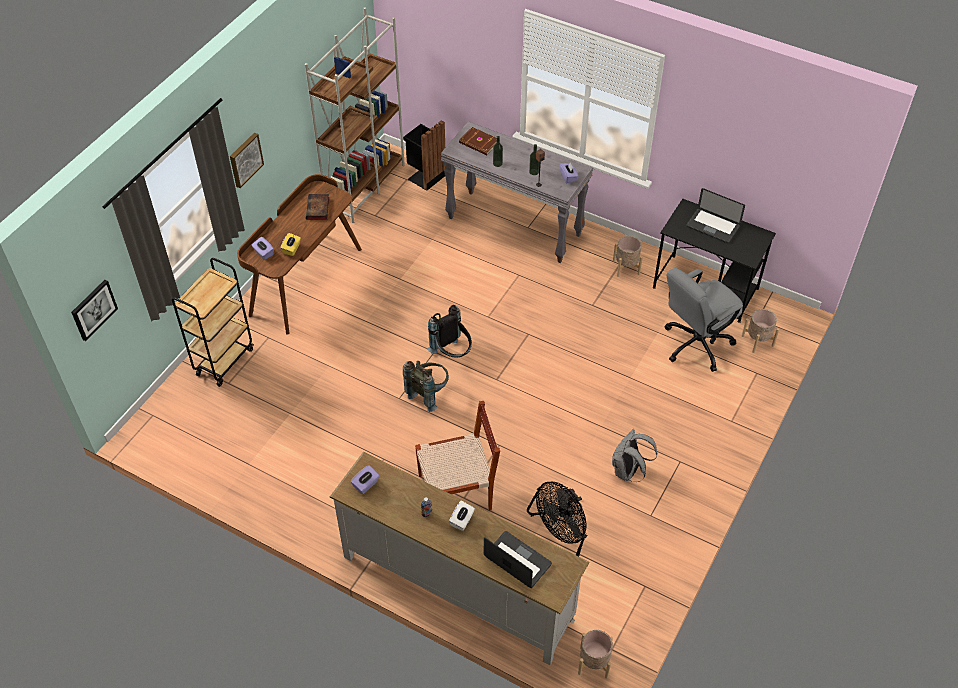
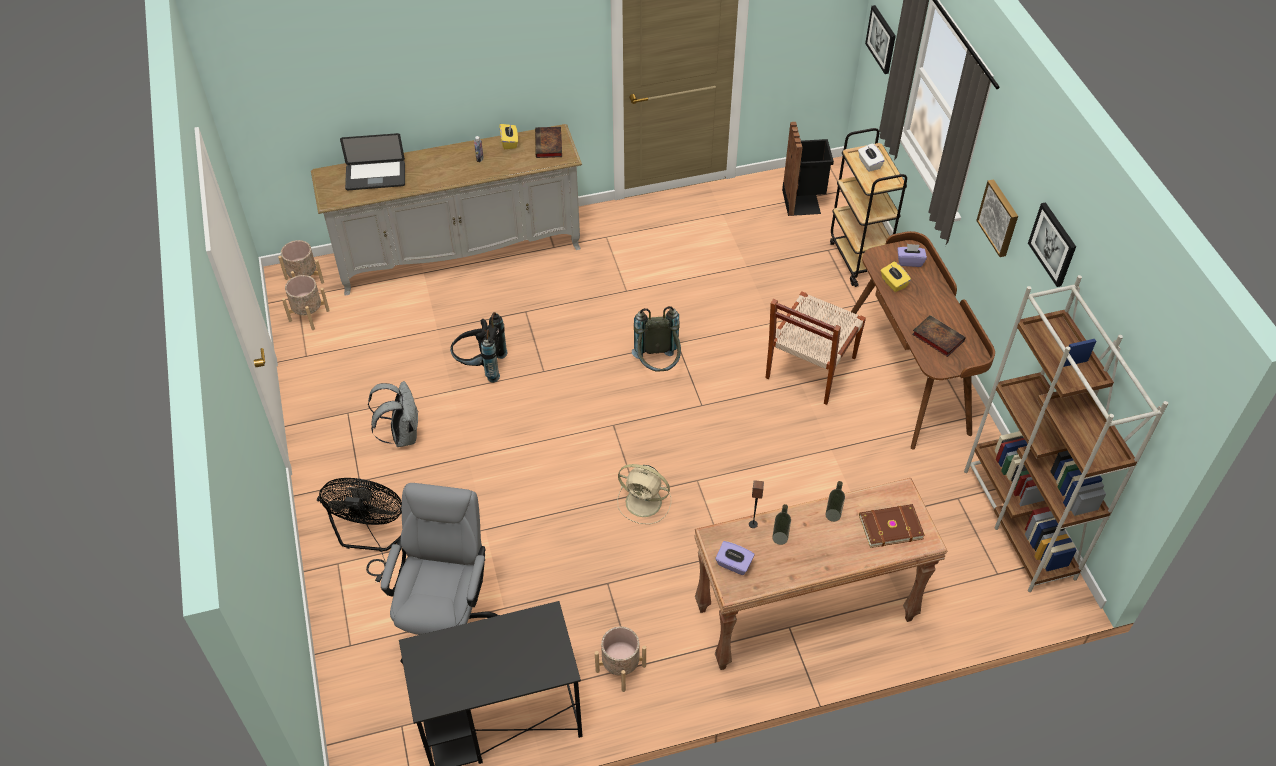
camera: 135 degrees right, 0 degrees up
(279, 94) = (1053, 244): none -> picture
(366, 484) = (549, 145): purple tissue box -> book
(389, 511) = (509, 142): none -> yellow tissue box
(425, 176) = (986, 597): black trash can -> black trash can (803, 201)
(452, 353) = (683, 416): black backpack -> black backpack (481, 366)
(457, 492) = (536, 311): chair -> chair (809, 370)
(462, 520) = (447, 172): white tissue box -> white tissue box (869, 164)
(515, 226) = (804, 616): grey console table -> brown console table
(528, 326) = (645, 502): none -> beige fan
(562, 528) = (417, 347): black fan -> black fan (370, 539)
(712, 226) = (502, 663): laptop -> none
(757, 340) = (379, 692): beige planter -> beige planter (309, 315)

